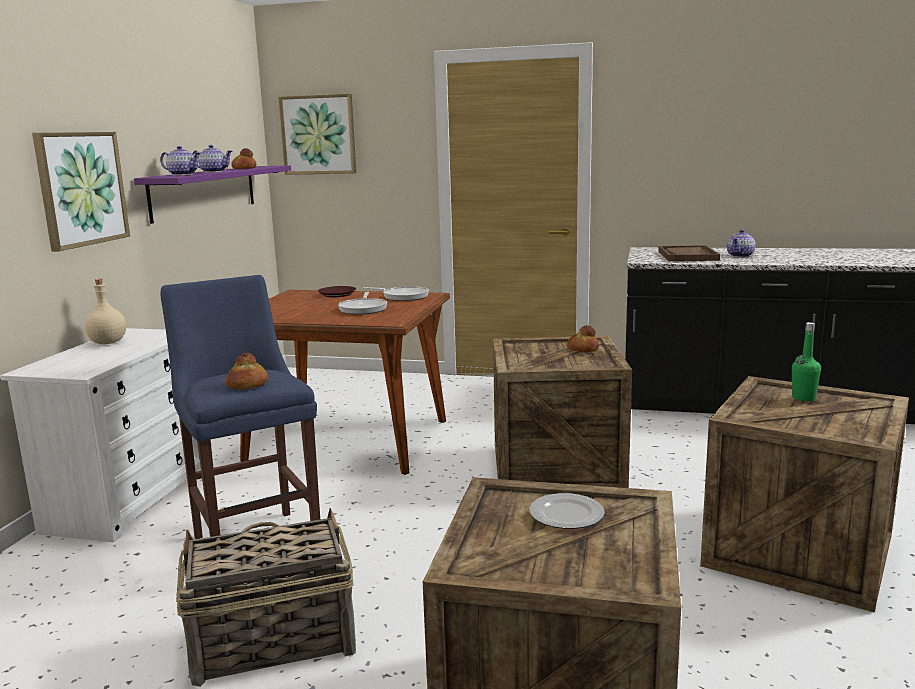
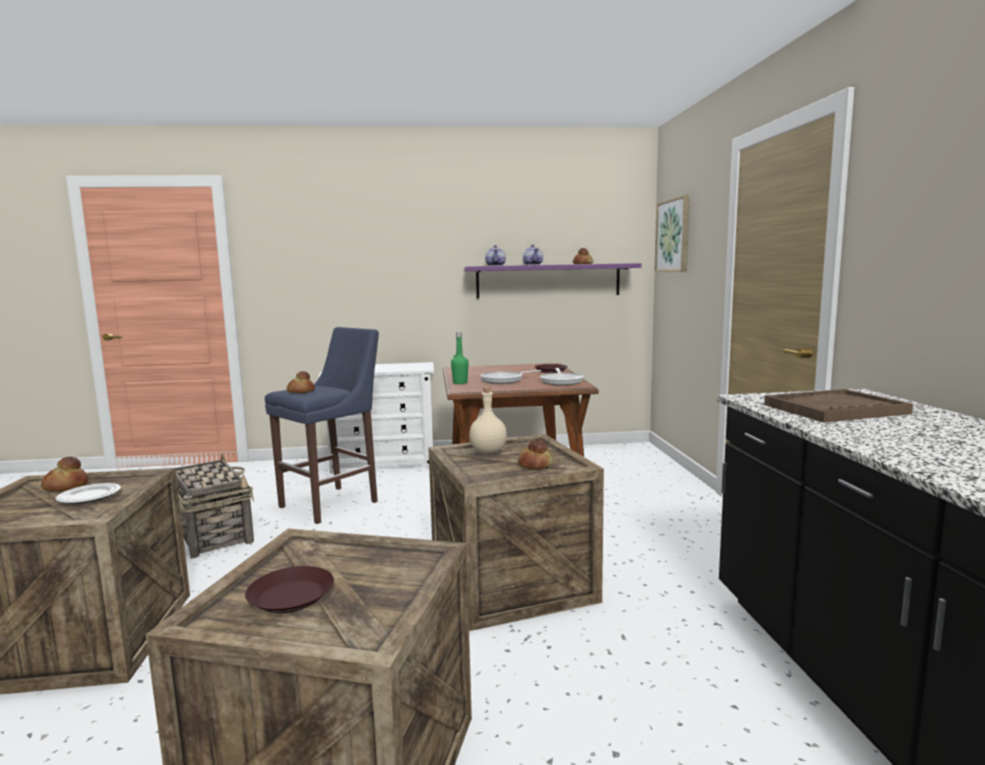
camera: 70 degrees right, 5 degrees down
(81, 188) = (412, 271): picture -> none
(107, 342) = (396, 365): beige bottle -> beige bottle (488, 451)
(508, 538) = (65, 487): none -> bread
(740, 256) = (904, 430): teapot -> none
(803, 398) = (377, 579): green bottle -> green bottle (460, 383)
(831, 417) = (292, 596): none -> brown plate

